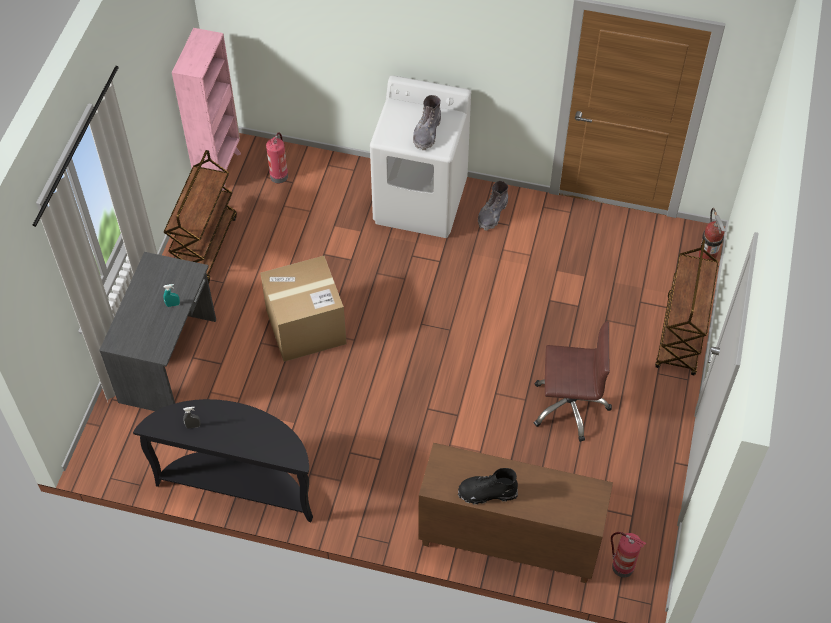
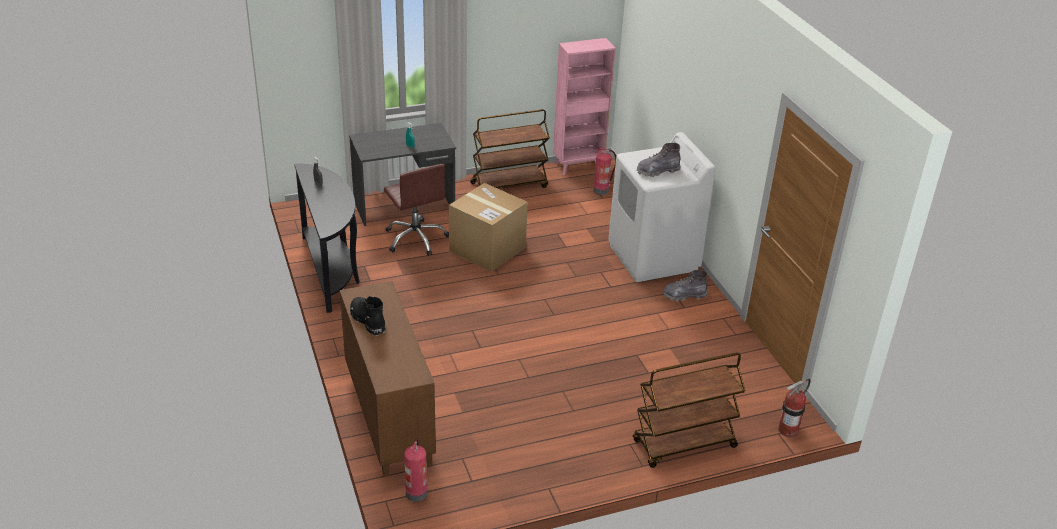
camera: 55 degrees right, 20 degrees down
(569, 406) = (546, 403): brown office chair -> brown office chair (416, 238)

